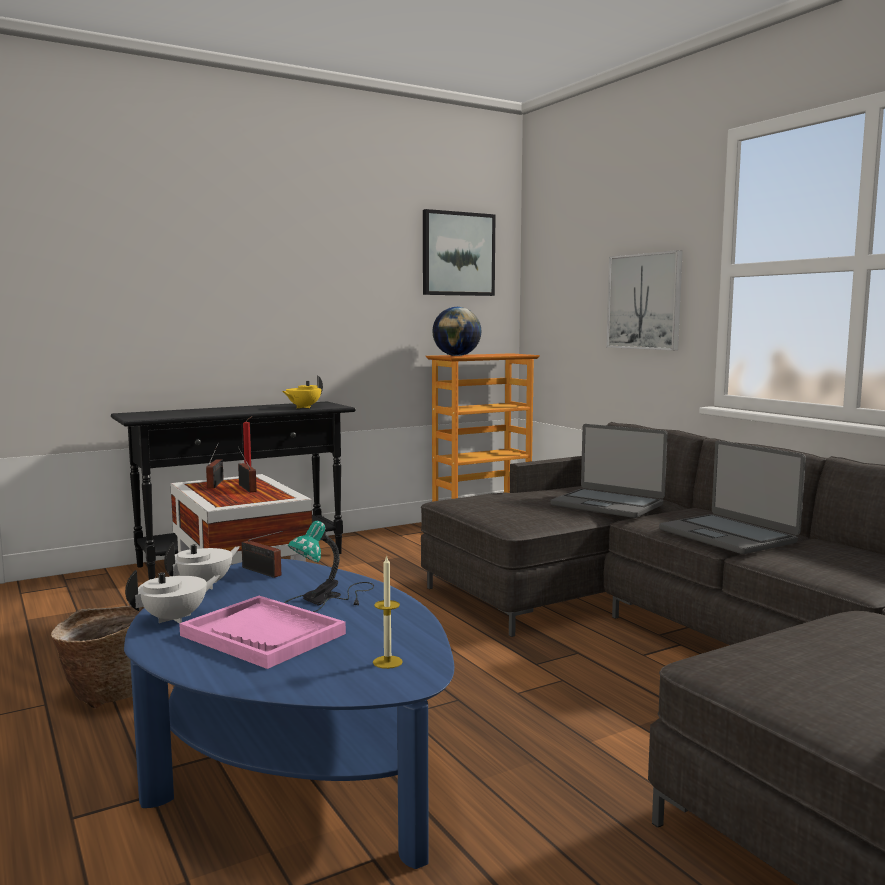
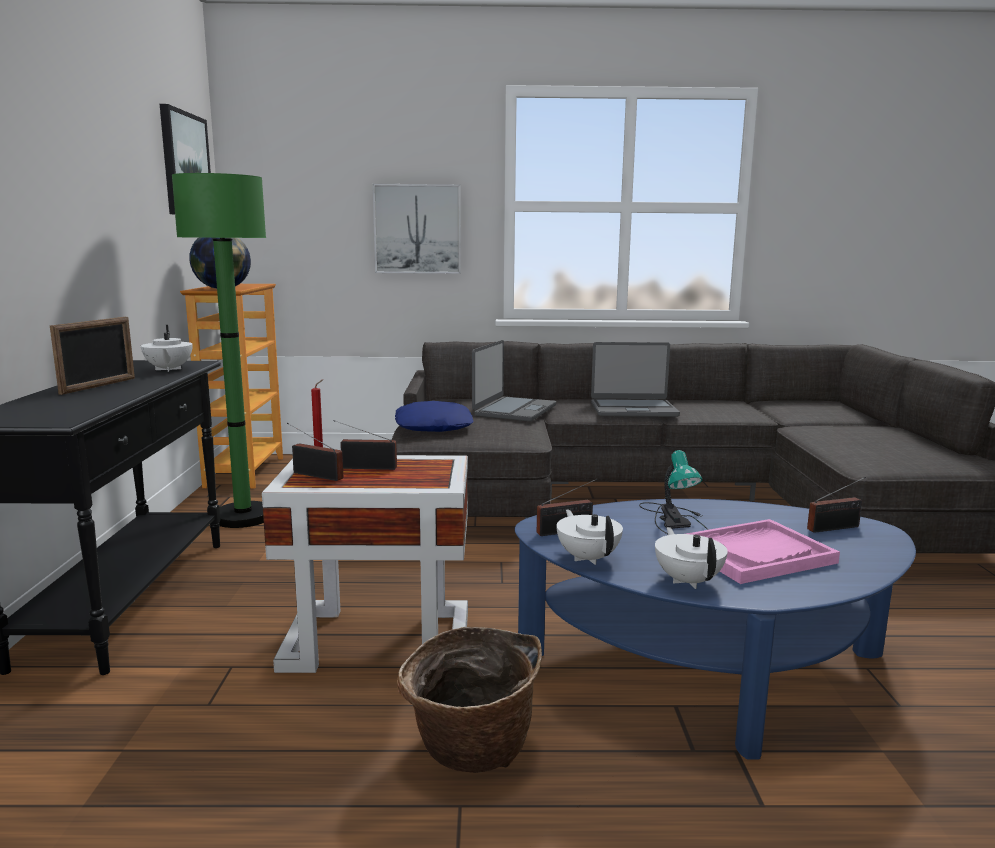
camera: 60 degrees left, 5 degrees up
(234, 409) = (99, 386): none -> picture frame
(303, 407) = (168, 369): yellow teapot -> white teapot
(387, 662) = (836, 528): candle -> radio
(397, 544) = (243, 517): none -> green floor lamp
(495, 497) = (434, 426): none -> blue pillow
(608, 505) = (514, 410): laptop -> laptop turned 45 degrees counterclockwise

